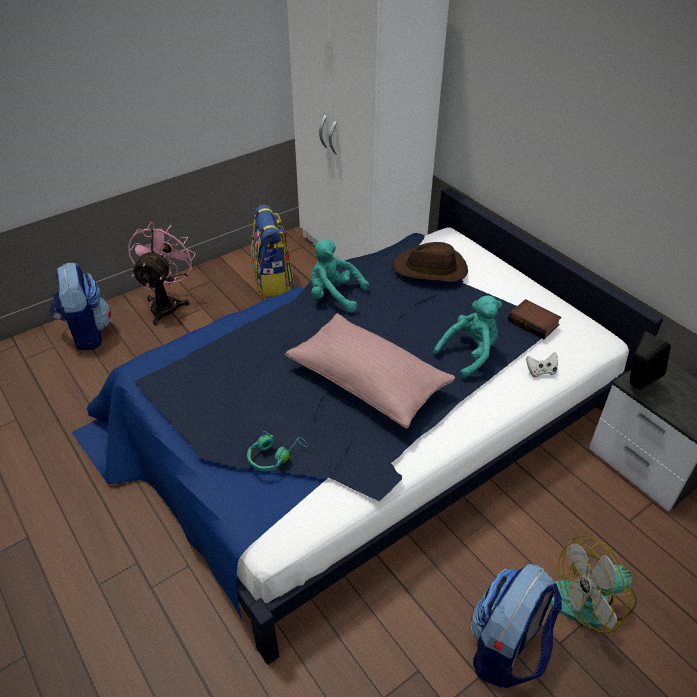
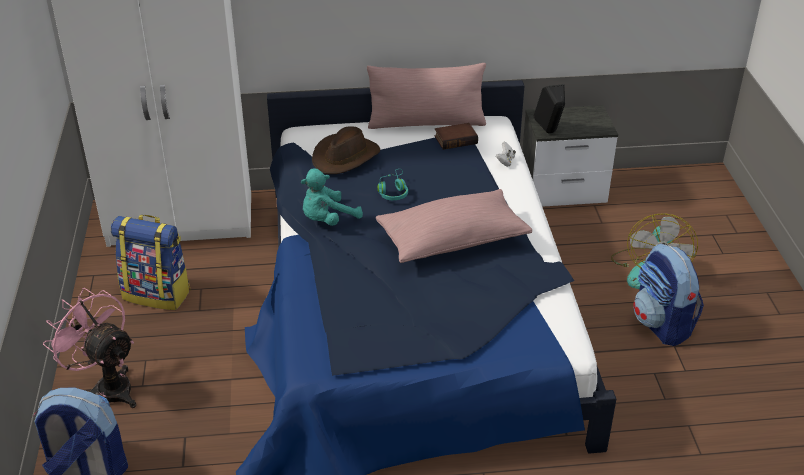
camera: 60 degrees left, 5 degrees down
(274, 456) = (496, 314): turquoise headphones -> turquoise headphones (393, 191)
(470, 354) = (463, 182): turquoise plush toy -> none
(543, 295) = (426, 123): none -> pink pillow

